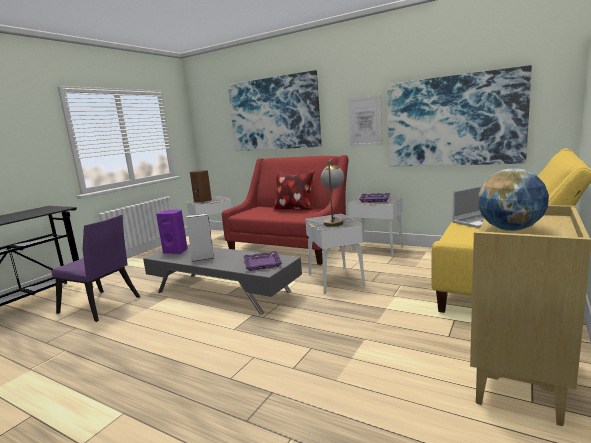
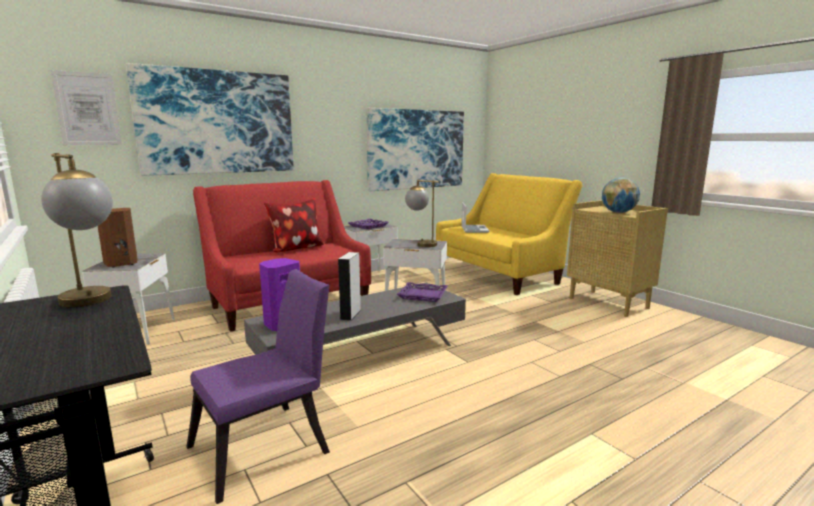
camera: 65 degrees left, 0 degrees up
(48, 211) = (92, 303): none -> table lamp
(365, 121) = (343, 143): picture -> picture (87, 109)

